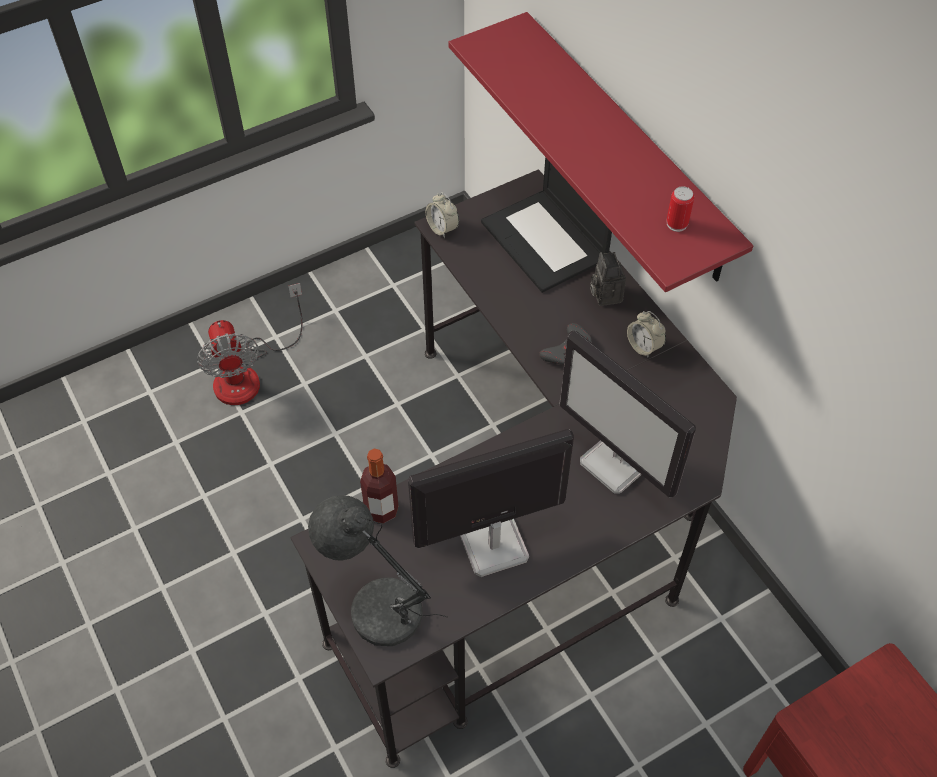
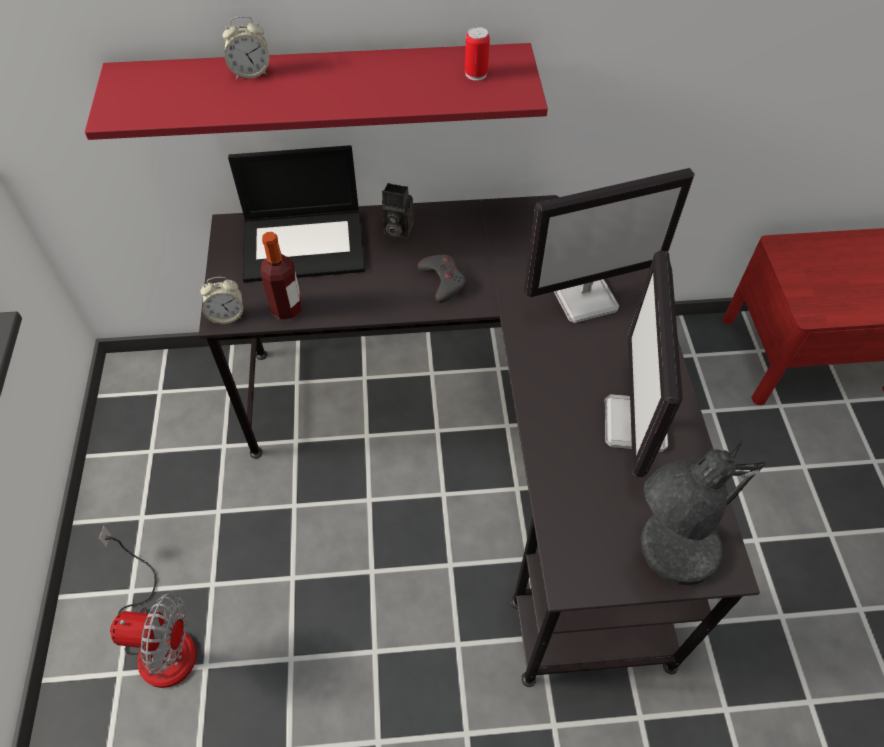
camera: 65 degrees left, 0 degrees up
(381, 510) = (553, 505): bottle -> bottle (287, 309)
(644, 346) = (471, 228): alarm clock -> alarm clock (251, 72)

